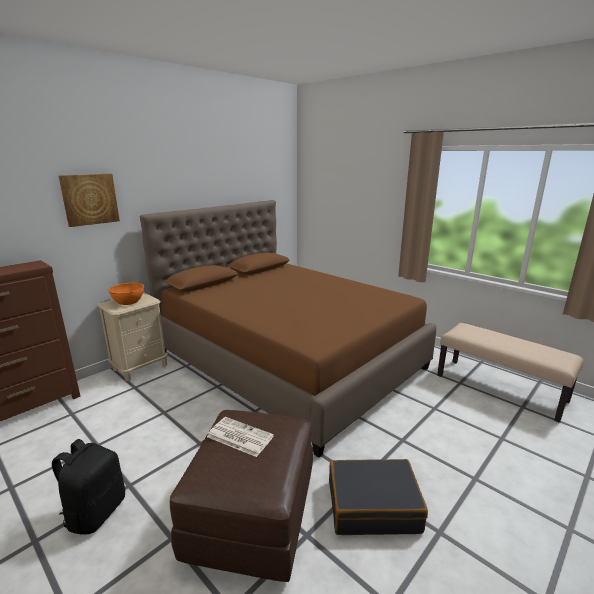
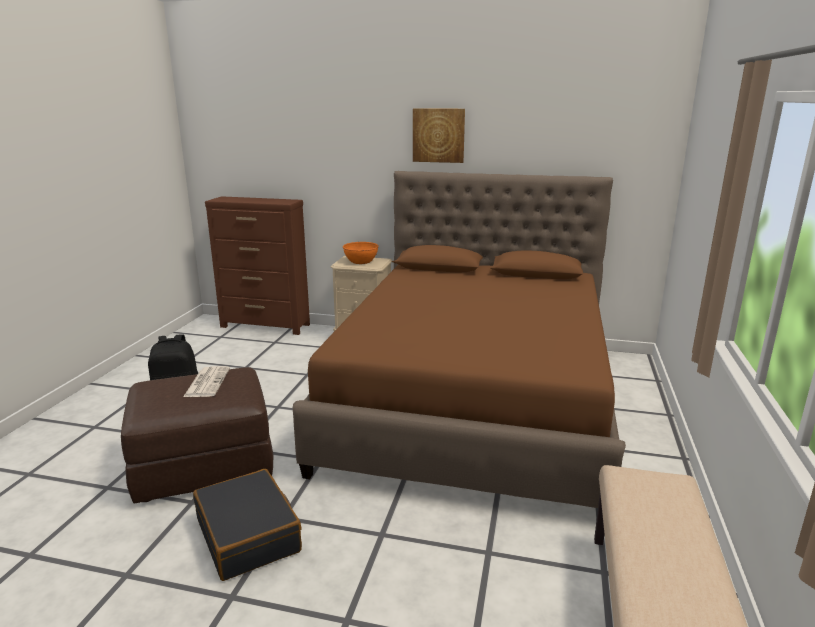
camera: 60 degrees right, 0 degrees up
(90, 199) = (352, 148): picture -> picture (438, 135)

